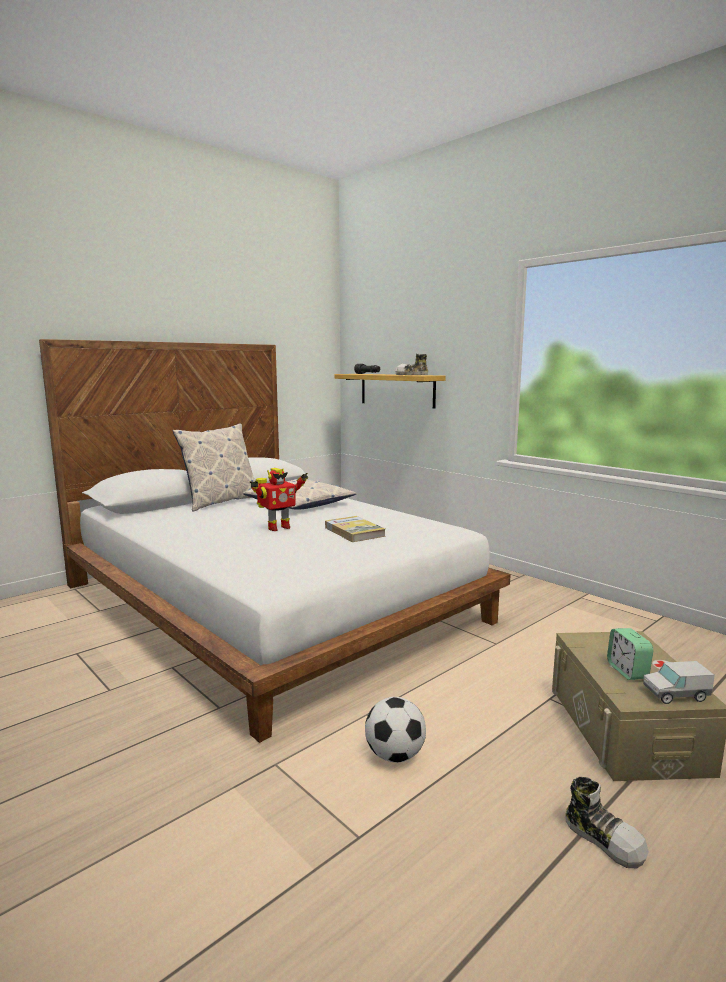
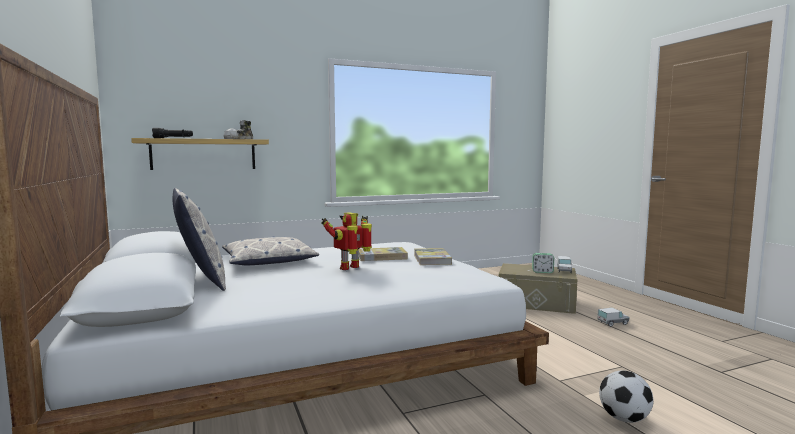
camera: 70 degrees left, 5 degrees down
(277, 527) = (351, 268): toy robot -> toy robot turned 120 degrees counterclockwise
(357, 551) = (432, 259): none -> book
(395, 755) = (553, 348): football -> football (624, 418)
(604, 839) = (613, 323): shoe -> toy truck

